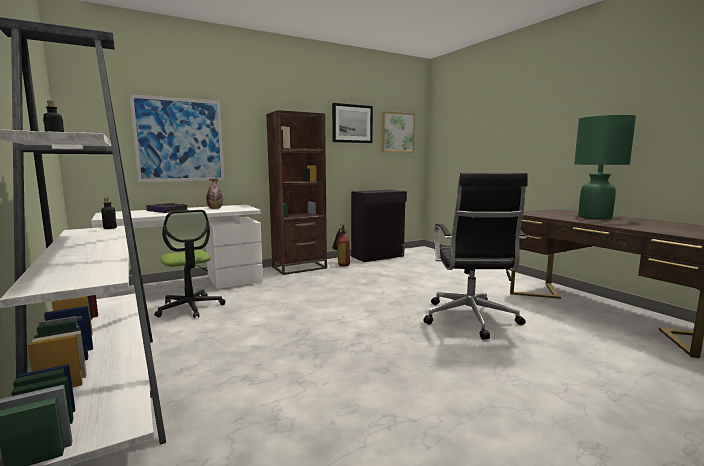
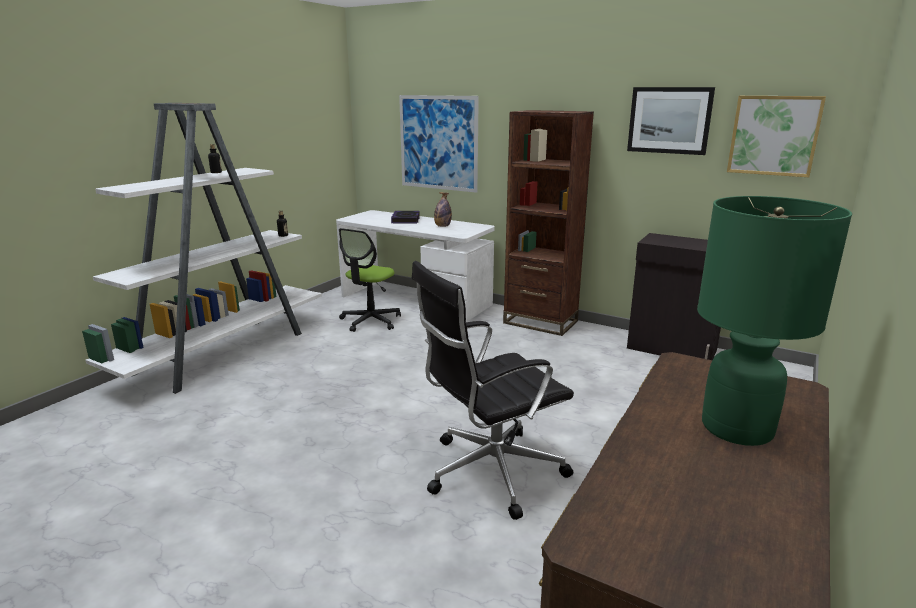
camera: 60 degrees right, 10 degrees up
(341, 264) = (592, 338): fire extinguisher -> none

